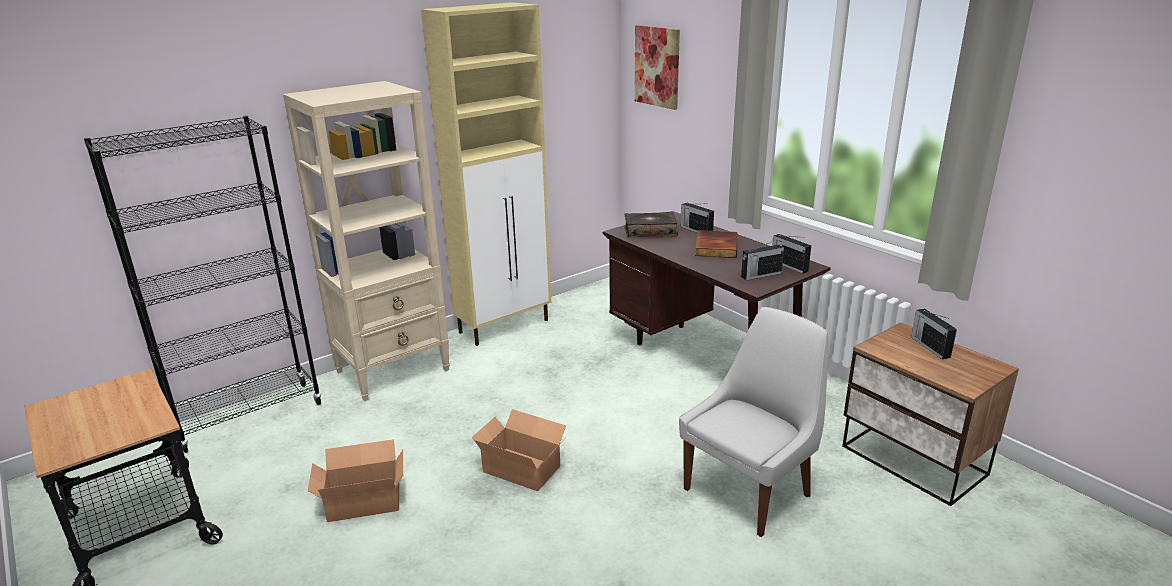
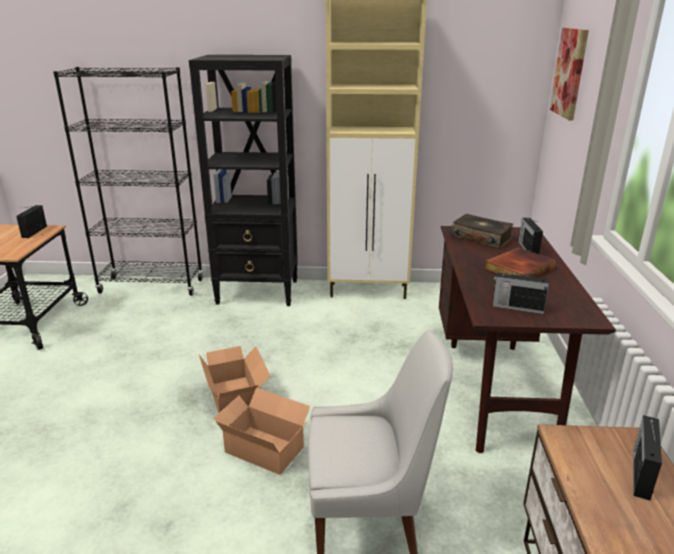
camera: 40 degrees right, 0 degrees up
(362, 499) = (128, 364): cardboard box -> cardboard box (264, 447)
(394, 370) = (258, 292): beige bookcase -> black bookcase
(788, 265) = (566, 310): radio -> radio (35, 231)

